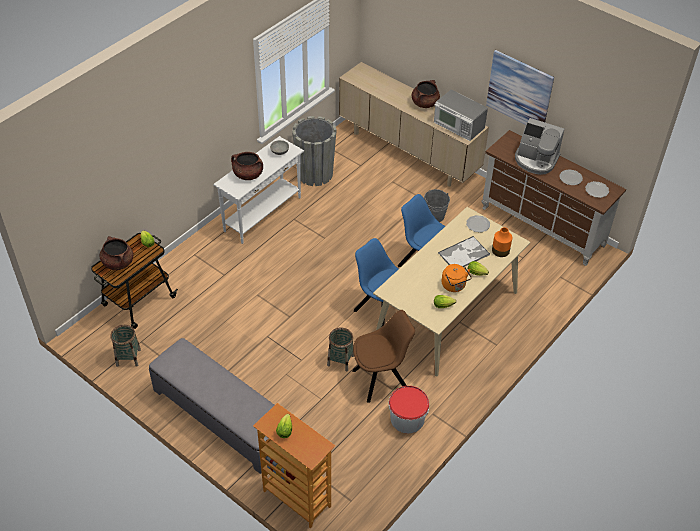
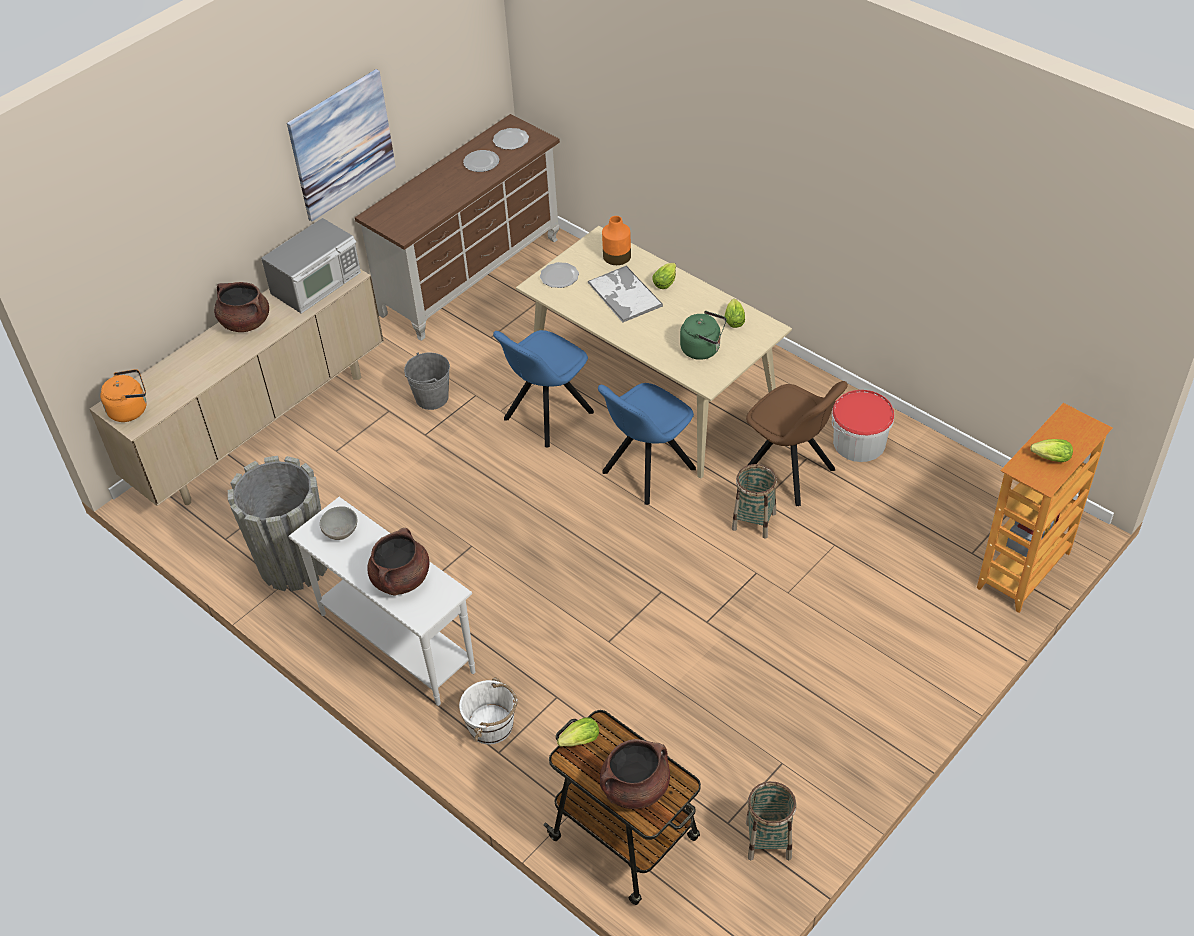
camera: 85 degrees left, 0 degrees up
(210, 251) = (492, 725): none -> white bucket
(221, 416) = (884, 679): grey bench -> none
(380, 380) = (789, 472): brown chair -> brown chair turned 150 degrees clockwise
(416, 290) = (703, 349): none -> green kettle
(454, 286) = (693, 307): orange kettle -> orange kettle (131, 409)
(536, 160) = (435, 193): coffee machine -> none

